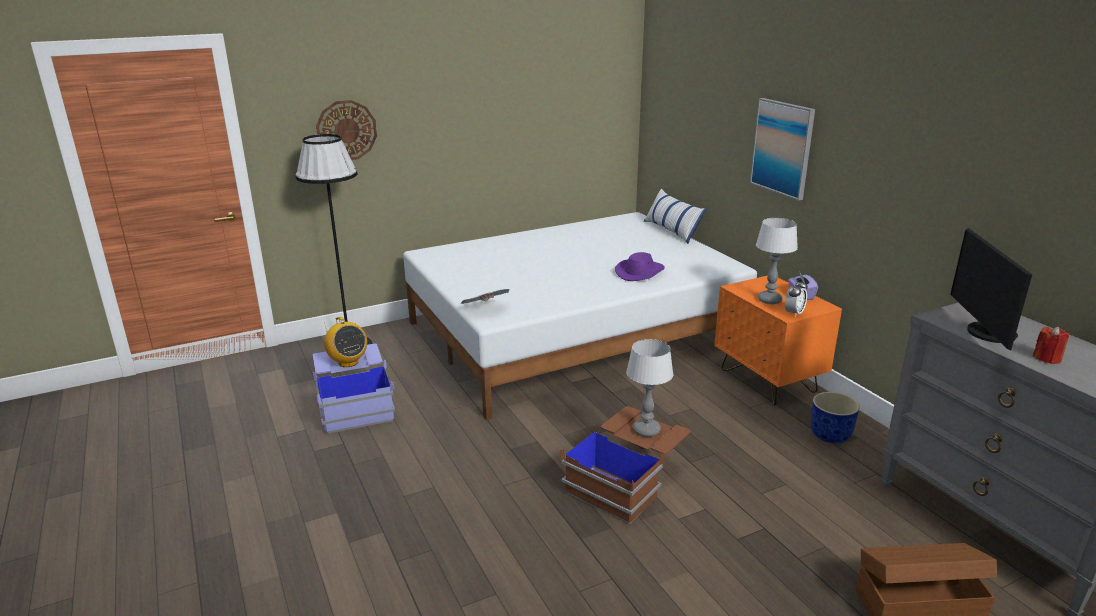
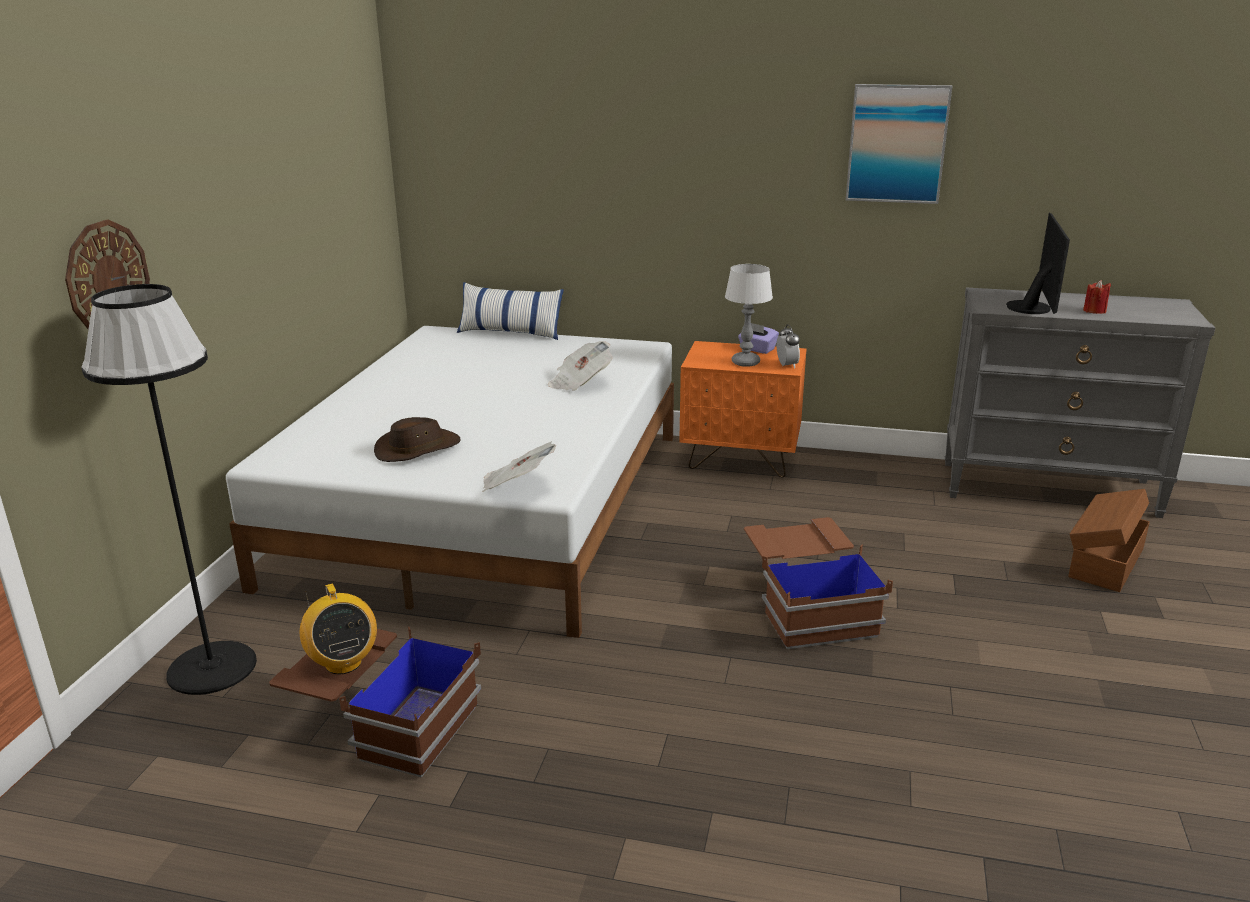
camera: 50 degrees left, 0 degrees up
(348, 362) = (343, 663): radio -> radio turned 60 degrees clockwise
(355, 404) = (382, 723): blue storage box -> brown storage box
(488, 273) = (417, 448): none -> brown hat
(640, 272) = (580, 383): purple hat -> newspaper
(645, 430) = (796, 539): table lamp -> none
(782, 148) = (684, 188): picture -> picture (897, 144)
(830, 435) = (858, 479): blue planter -> none
(986, 333) = (1033, 308): monitor -> monitor turned 120 degrees counterclockwise

